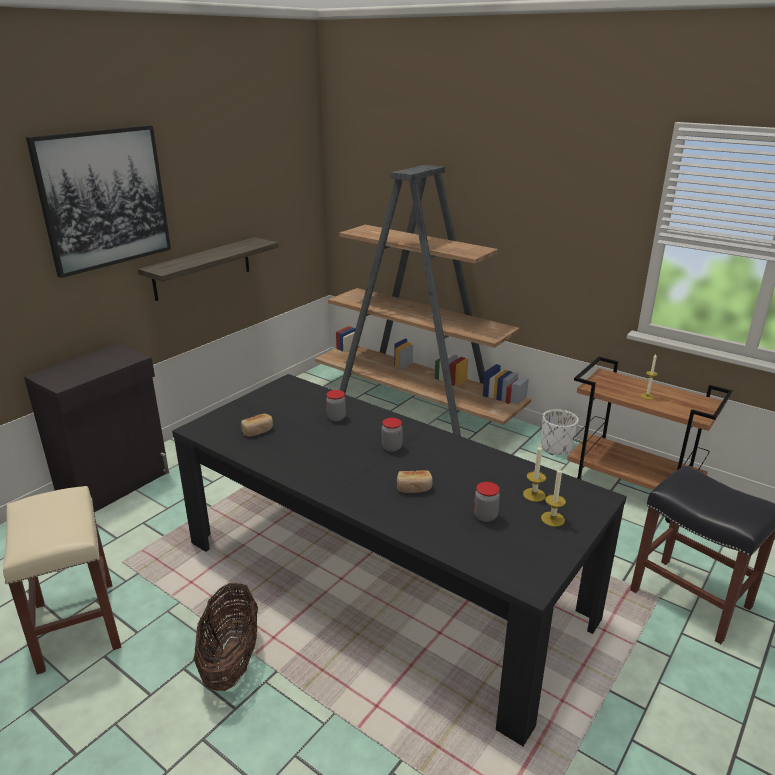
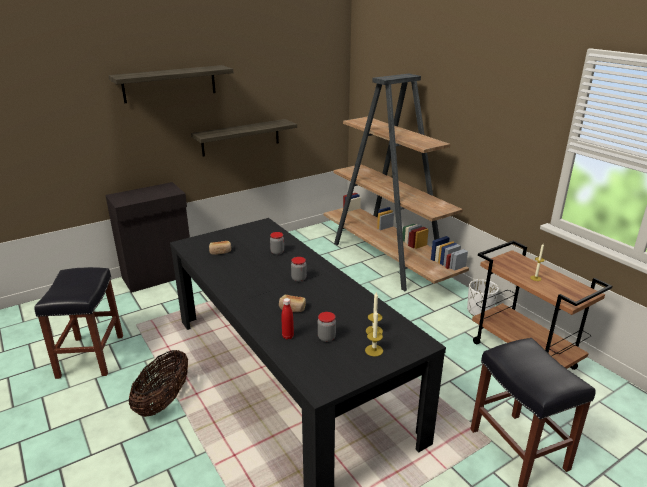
camera: 20 degrees right, 0 degrees up
(76, 624) = (91, 355): beige stool -> black stool
(104, 199) = (169, 84): picture -> shelf
(437, 526) = (288, 336): none -> red bottle

